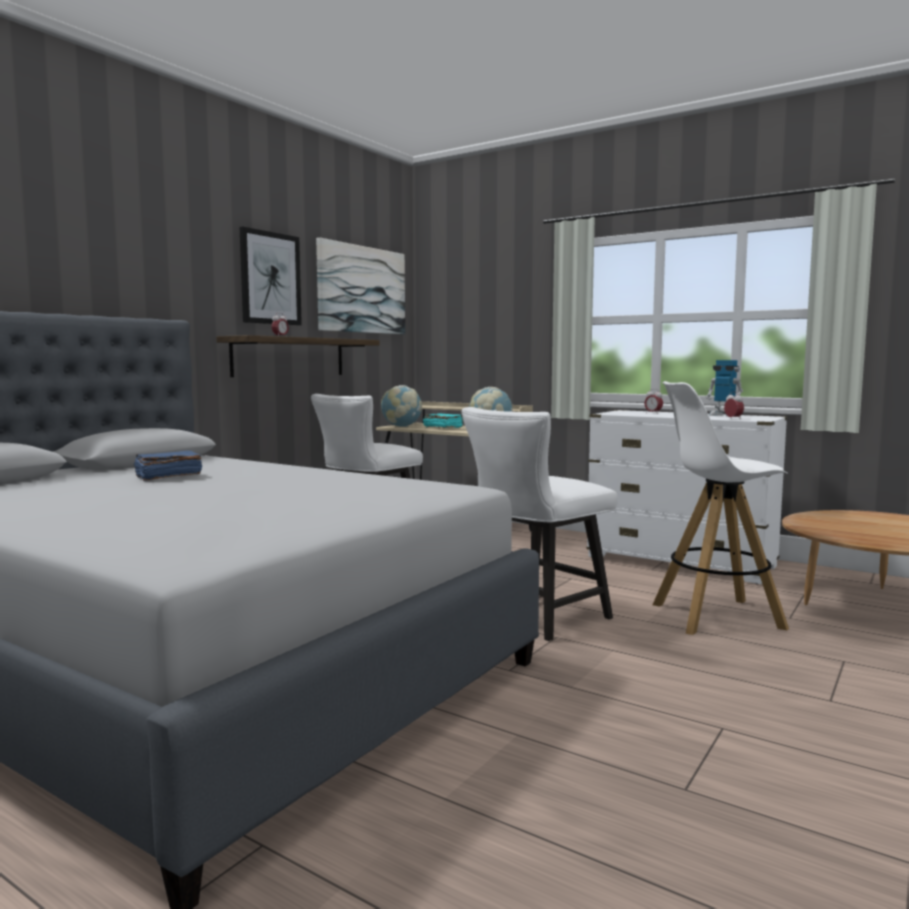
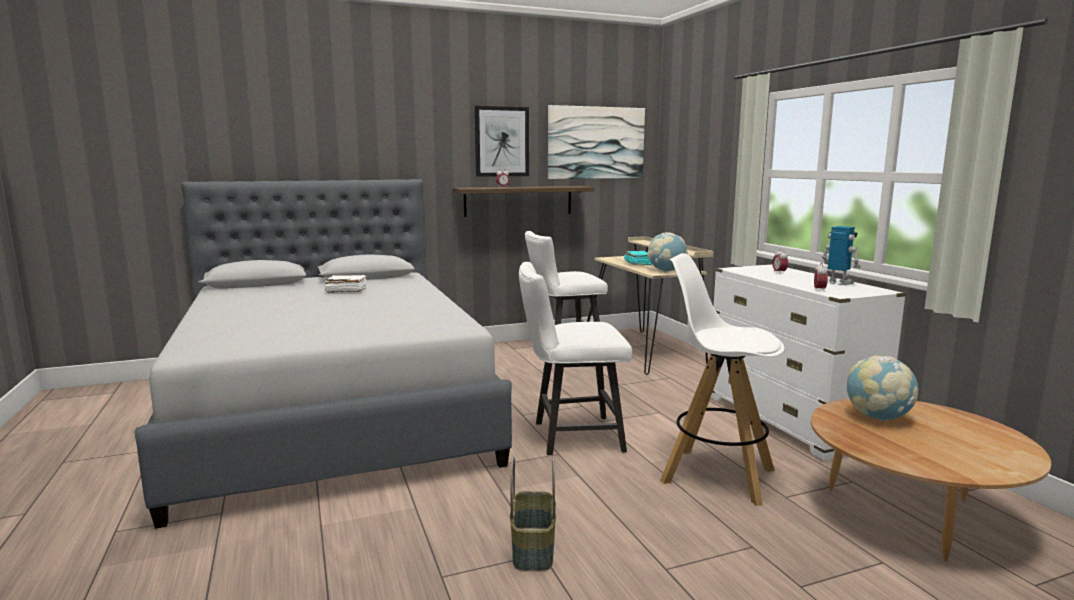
camera: 35 degrees right, 5 degrees up
(167, 477) = (346, 291): blue book -> white book
(401, 426) = (613, 259): globe -> globe (878, 417)
(709, 727) = (534, 549): none -> basket
(723, 415) = (838, 283): toy robot -> toy robot turned 150 degrees clockwise

